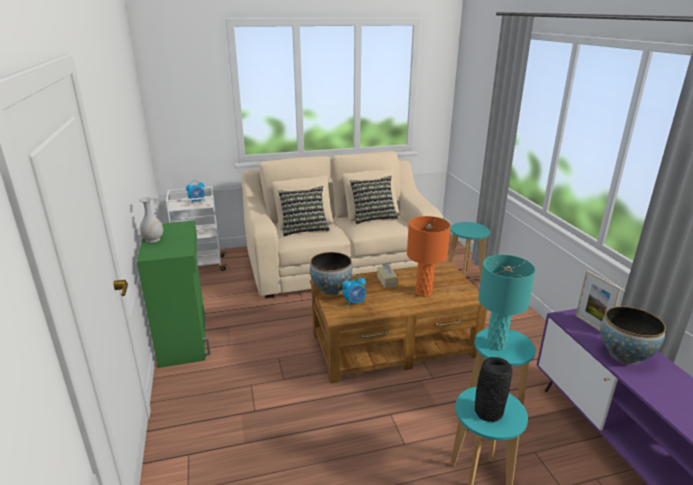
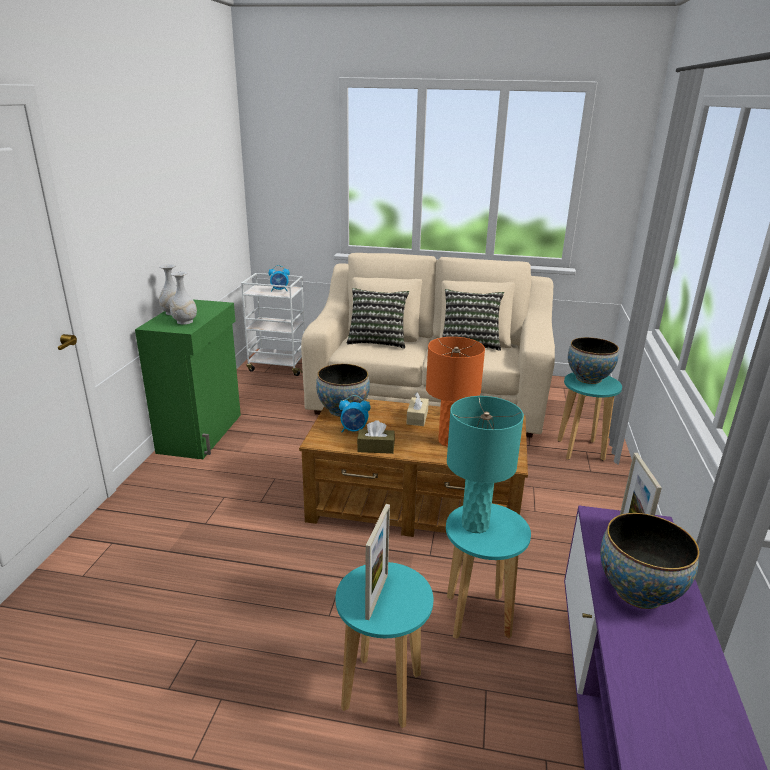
camera: 25 degrees right, 0 degrees up
(174, 245) = (184, 322): none -> white vase
(382, 311) = (375, 448): none -> brown tissue box
(465, 227) = (588, 379): none -> bowl
(487, 412) = (377, 596): black vase -> picture frame

